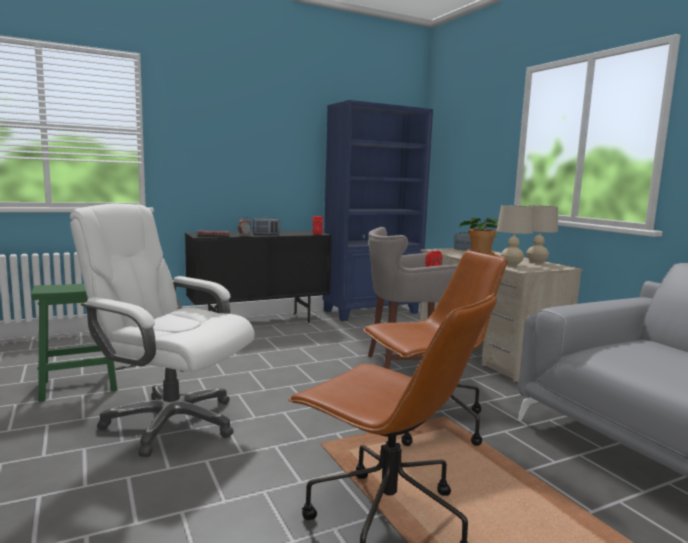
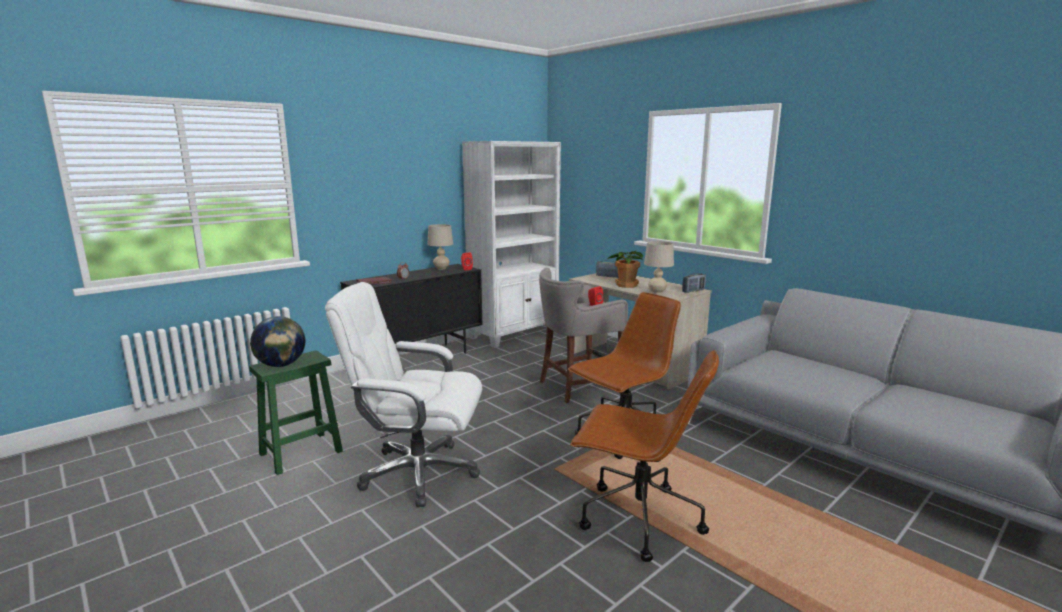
camera: 15 degrees left, 5 degrees up
(61, 288) = (281, 365): none -> globe
(266, 234) = (421, 275): radio -> radio (693, 291)
(372, 312) = (514, 334): blue bookcase -> white bookcase
(536, 262) = (673, 286): beige table lamp -> beige table lamp (441, 268)

